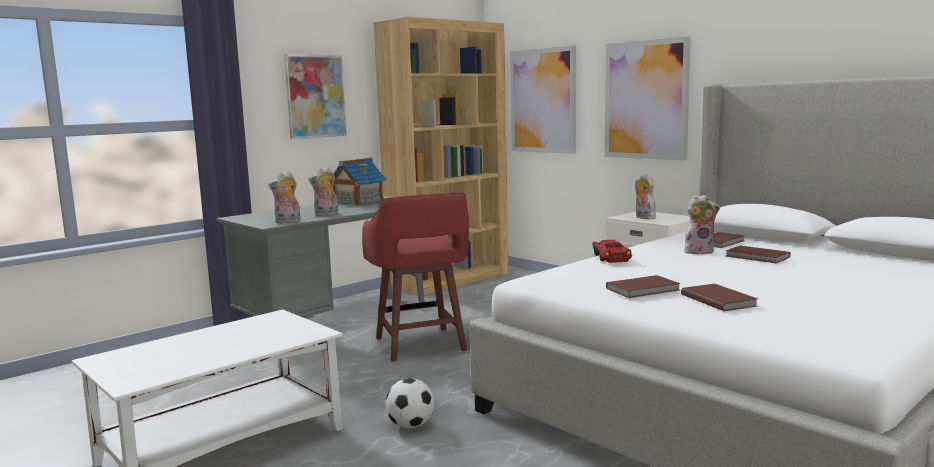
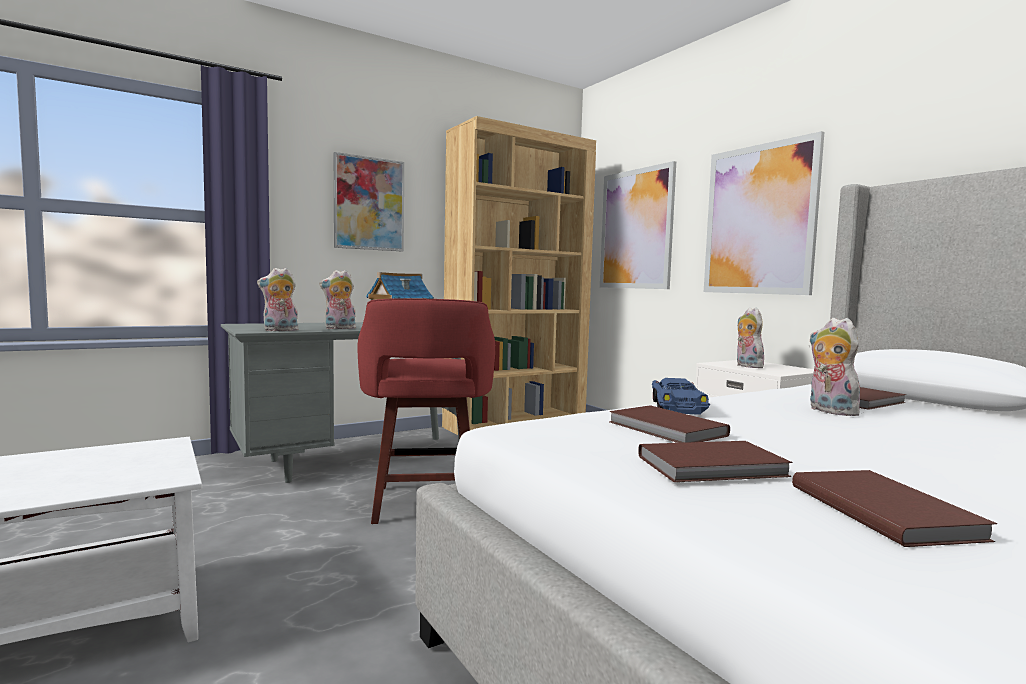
camera: 10 degrees right, 5 degrees down
(410, 426) = (302, 652): football -> none
(610, 257) = (676, 407): red toy car -> blue toy car
(699, 251) = (829, 411): plush toy -> plush toy turned 120 degrees counterclockwise
(757, 257) = (940, 428): brown book -> brown book (666, 429)

